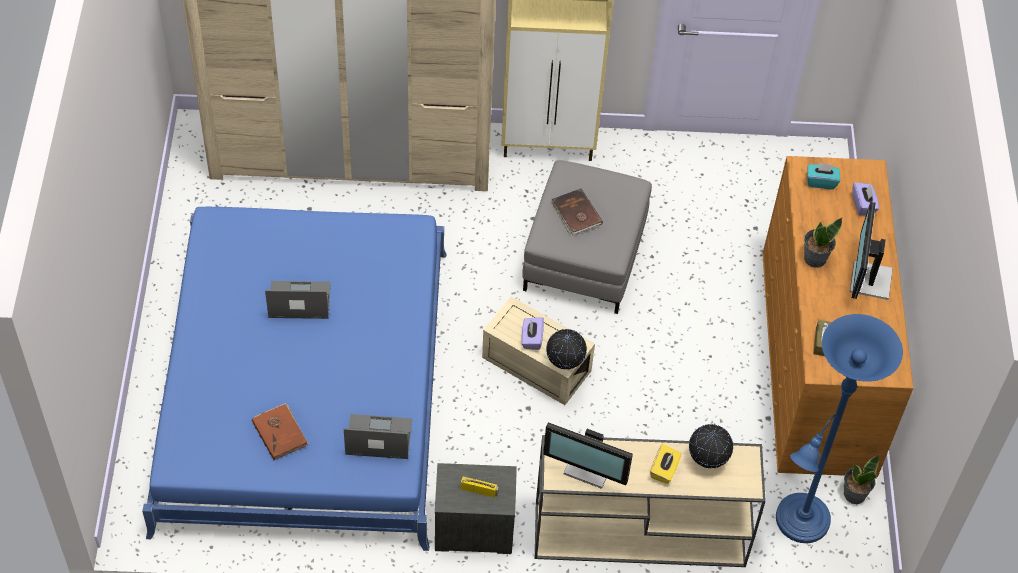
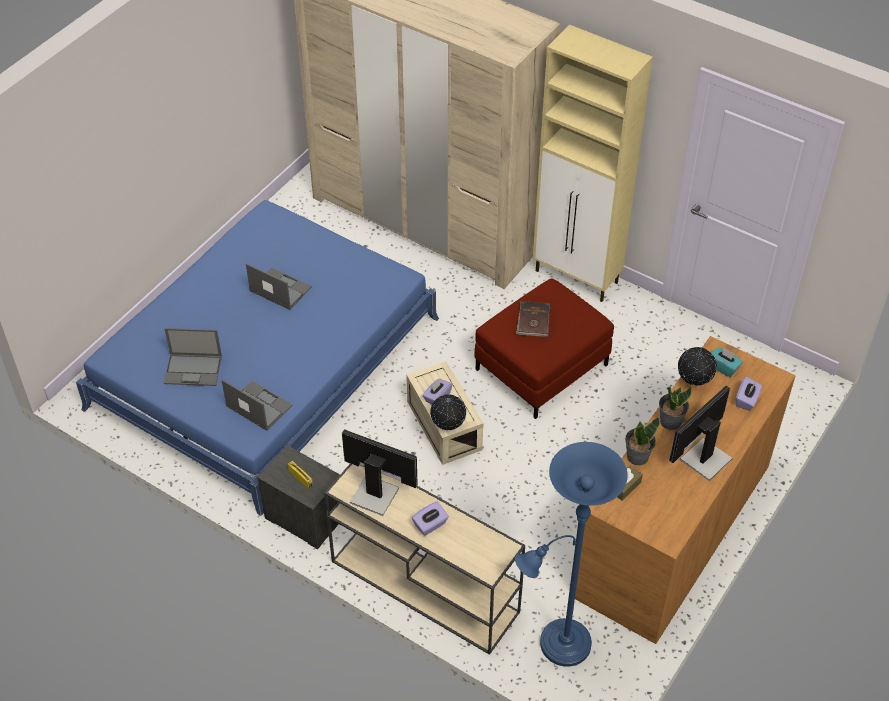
camera: 35 degrees right, 5 degrees down
(280, 432) = (194, 369): brown book -> laptop
(584, 258) = (541, 368): grey ottoman -> red ottoman
(589, 467) = (375, 493): monitor -> monitor turned 150 degrees clockwise
(664, 470) = (430, 525): yellow tissue box -> purple tissue box
(707, 460) = (470, 535): globe -> globe (694, 382)
(854, 494) = (624, 647): potted plant -> potted plant (637, 456)

